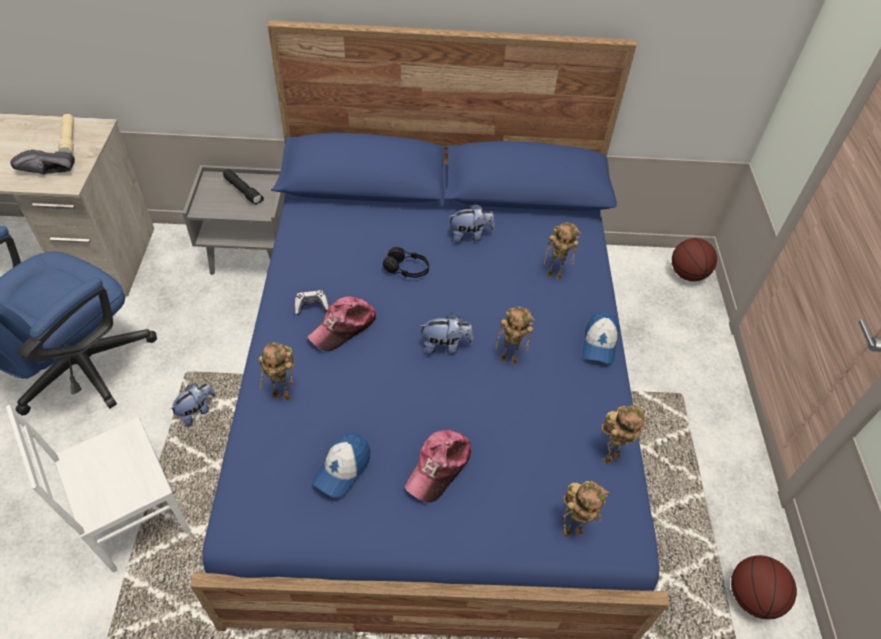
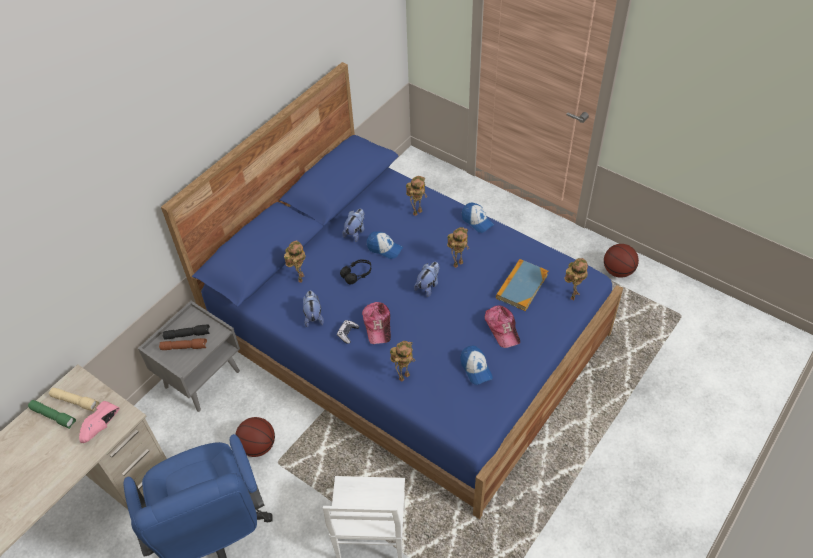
camera: 50 degrees left, 0 degrees up
(44, 136) = (54, 416): none -> green flashlight
(47, 173) = (103, 426): black shoe -> pink shoe
(196, 411) = (315, 469): plush toy -> plush toy (313, 316)
(227, 197) = (184, 347): none -> brown flashlight
(469, 274) = (384, 248): none -> cap
(533, 453) = (521, 286): none -> book
(610, 456) = (544, 257): toy robot -> toy robot (299, 277)
(687, 274) = (419, 166): basketball -> basketball (258, 446)

